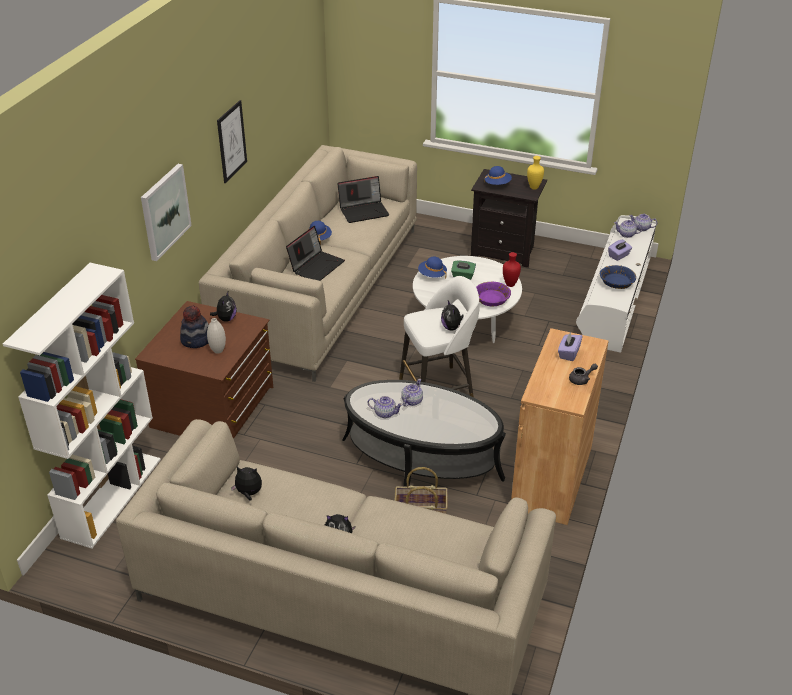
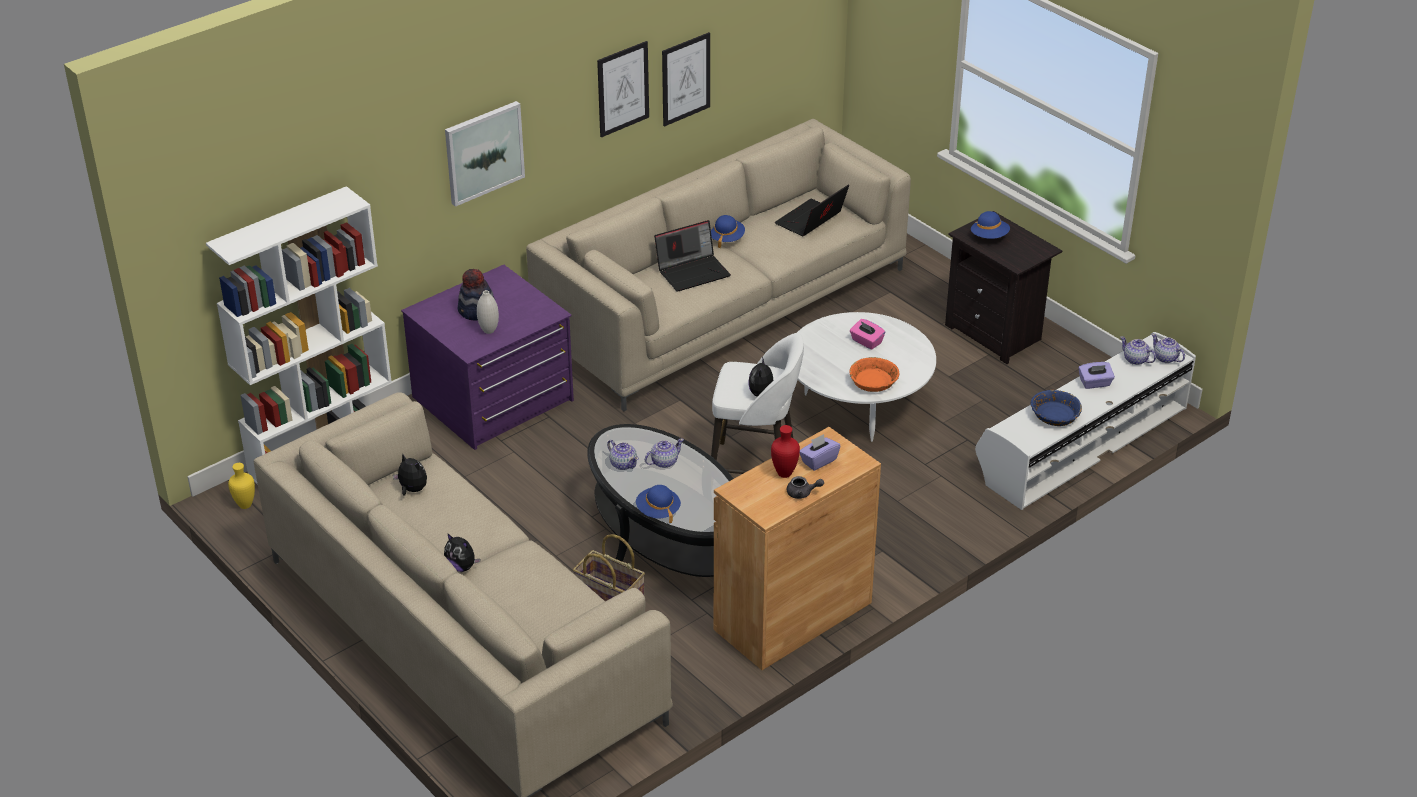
camera: 30 degrees right, 0 degrees up
(214, 407) = (494, 400): brown dresser -> purple dresser
(226, 319) = (526, 298): plush toy -> none
(261, 127) = (685, 79): none -> picture
(364, 211) = (811, 221): laptop -> laptop turned 120 degrees clockwise
(432, 275) = (830, 328): blue hat -> blue hat (658, 511)
(463, 276) = (866, 342): green tissue box -> pink tissue box
(492, 299) = (873, 382): purple bowl -> orange bowl
(509, 284) = (914, 371): red vase -> red vase (784, 473)
(534, 188) = (1033, 256): yellow vase -> yellow vase (245, 506)

